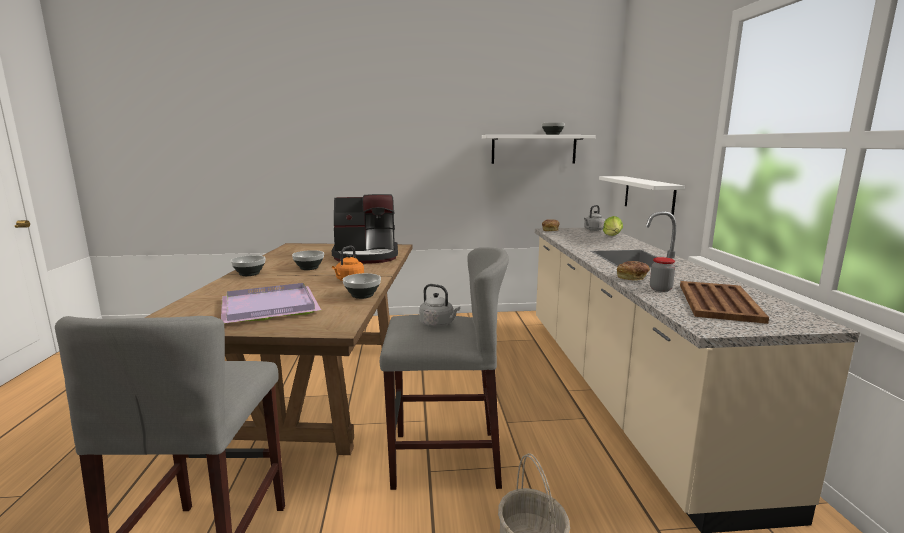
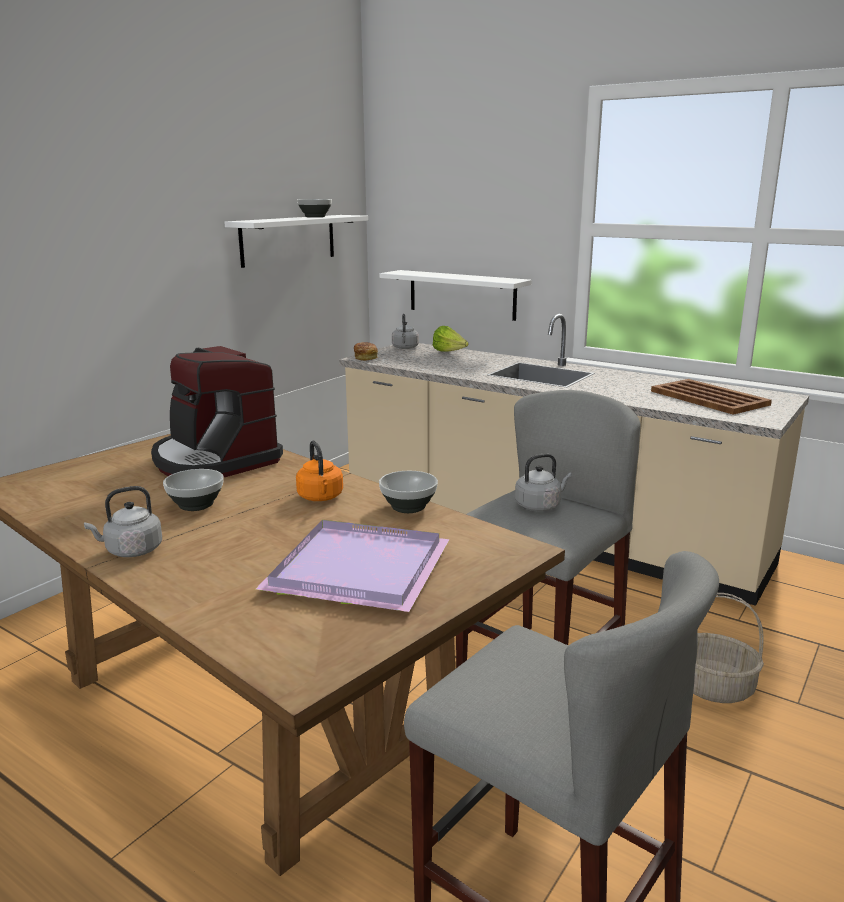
camera: 50 degrees left, 5 degrees up
(249, 274) = (131, 551): bowl -> grey kettle
(366, 256) = (214, 459): coffee machine -> coffee machine turned 105 degrees clockwise
(632, 278) = (606, 394): bread -> none
(660, 289) = (652, 399): jar -> none

